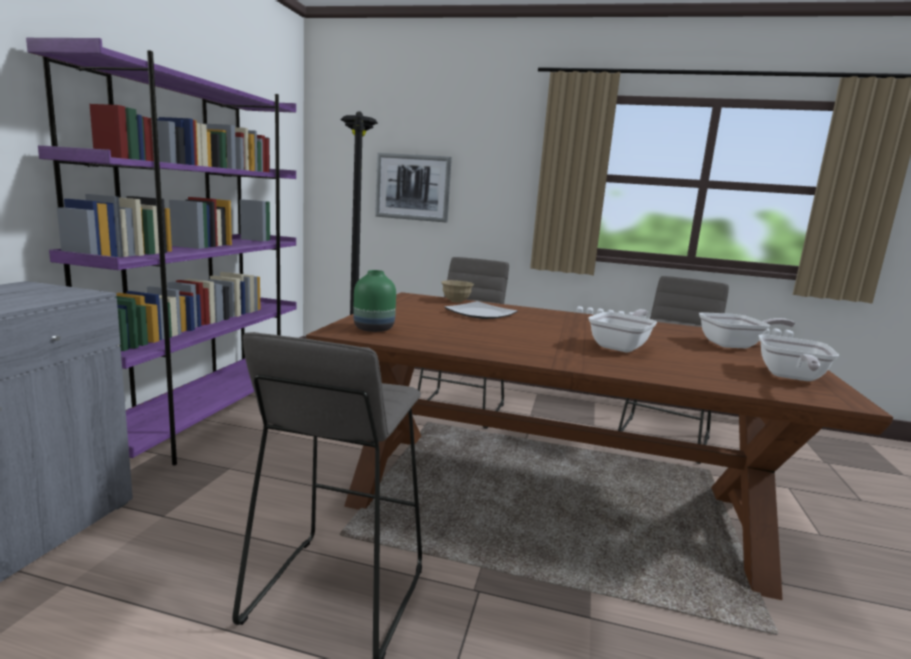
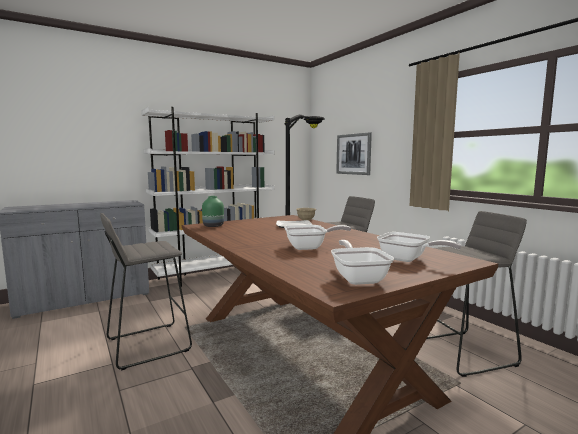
camera: 45 degrees right, 5 degrees down
(206, 422) = (216, 274): purple bookcase -> white bookcase
(790, 377) = (358, 278): frying pan -> frying pan turned 105 degrees clockwise

